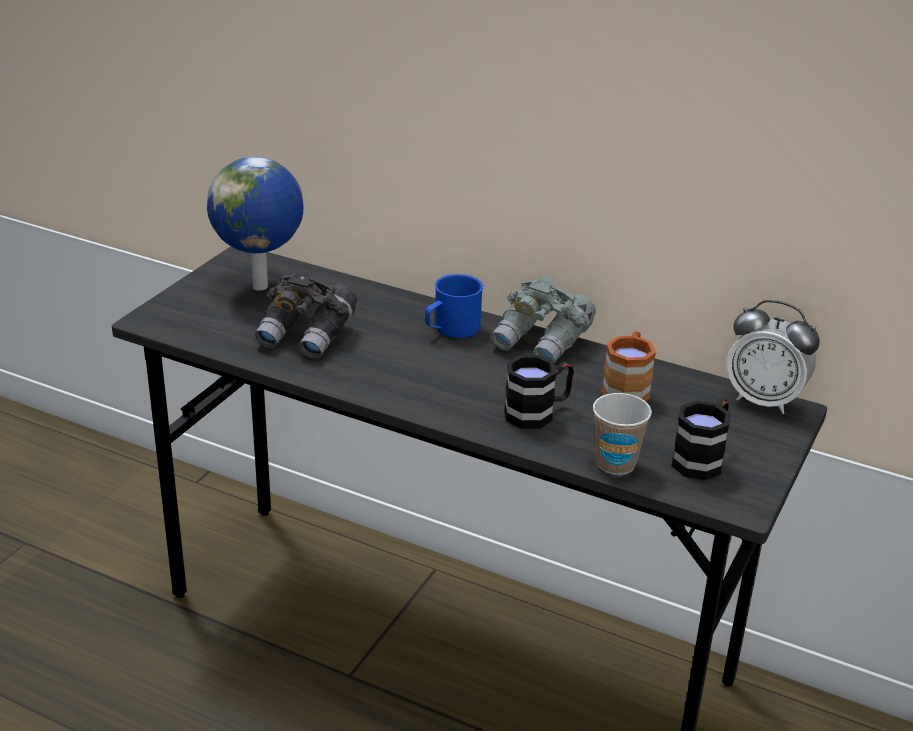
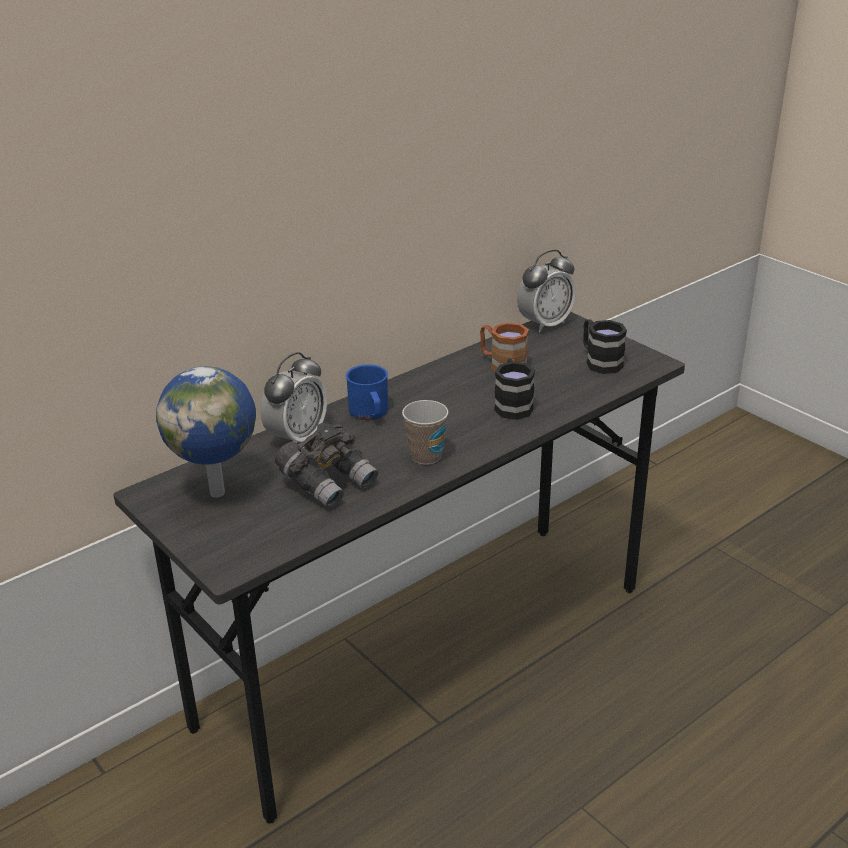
camera: 65 degrees left, 0 degrees up
(376, 301) = (297, 438): none -> alarm clock
(542, 342) = (418, 381): grey binoculars -> none
(615, 463) = (591, 392): cup -> cup (426, 456)

